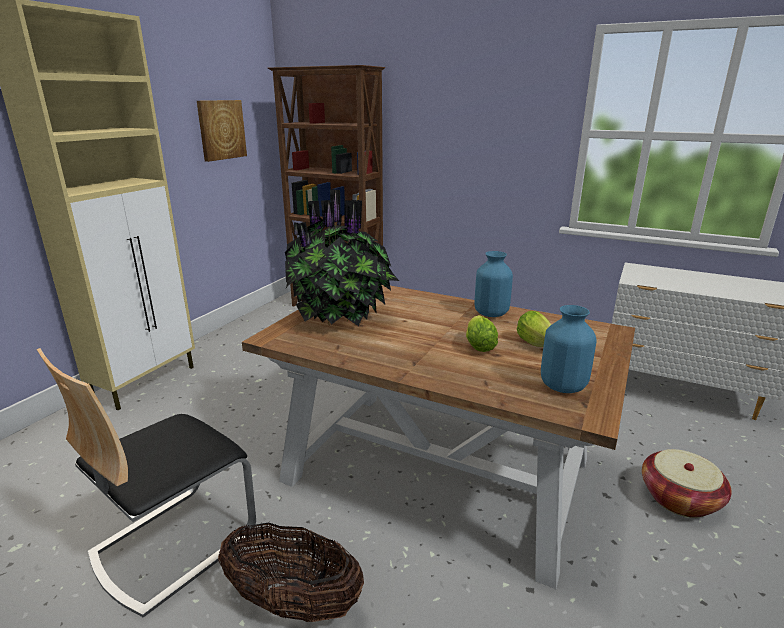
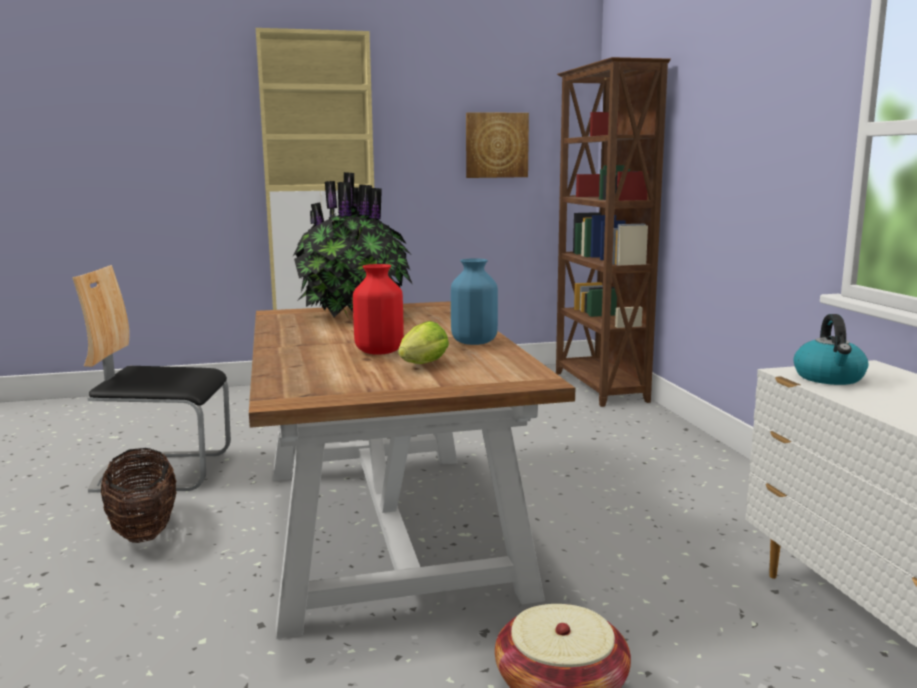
camera: 50 degrees right, 10 degrees down
(479, 345) = (378, 351): lettuce -> red vase
(563, 386) = (334, 384): blue vase -> none
(650, 279) = (829, 378): none -> kettle

